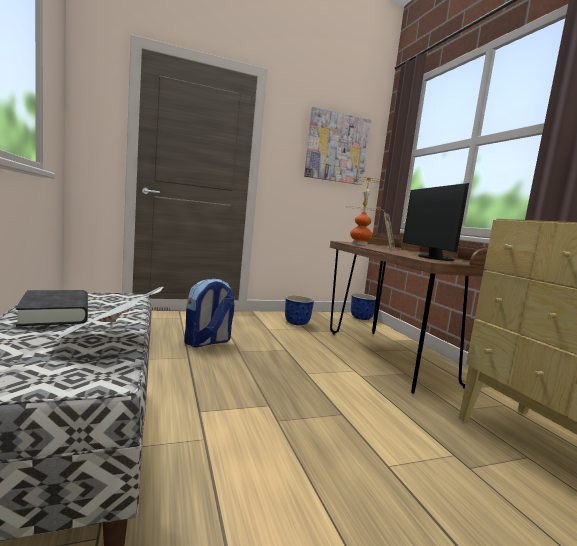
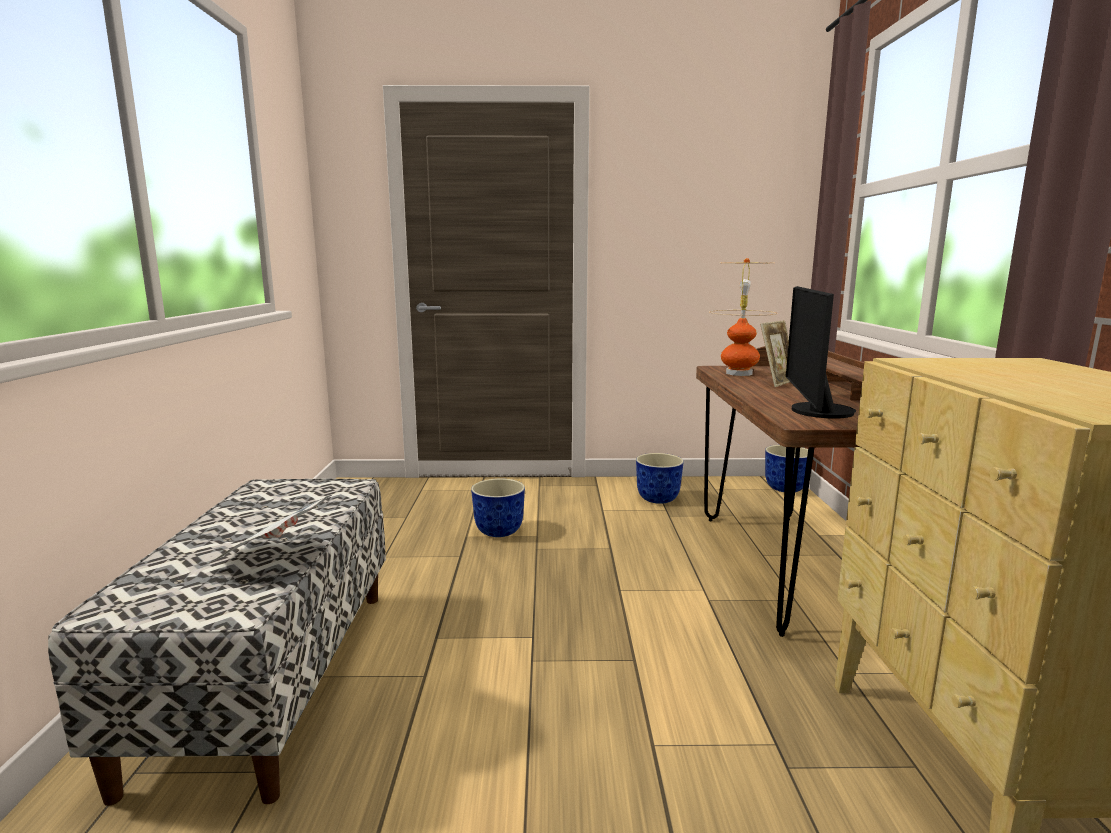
camera: 20 degrees right, 5 degrees up
(55, 314) = (249, 516): black book -> none
(207, 342) = (498, 532): backpack -> planter
(337, 148) = (726, 194): picture -> none

